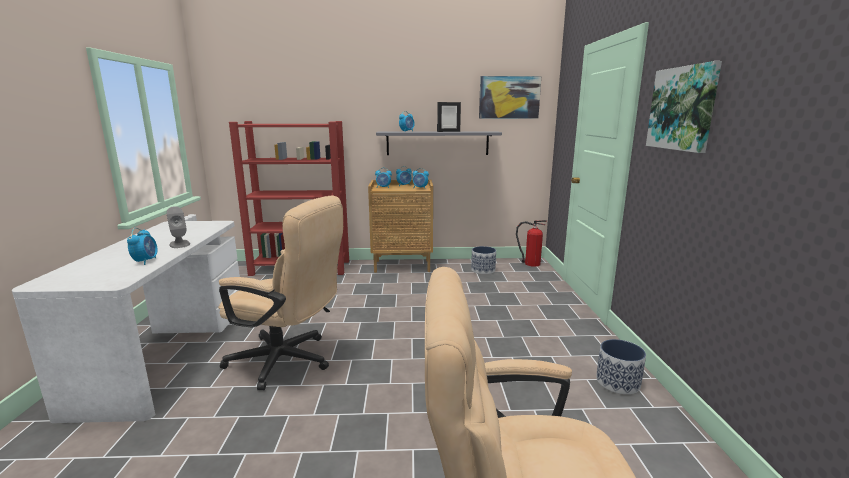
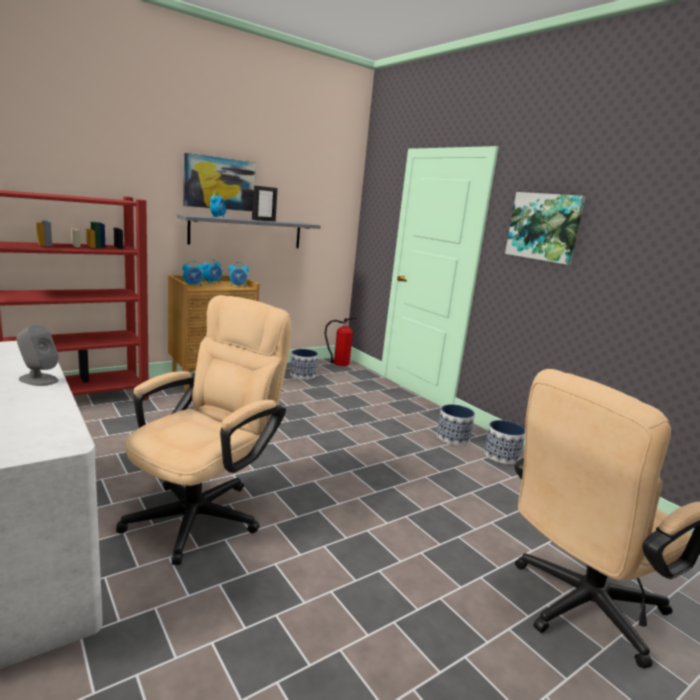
camera: 35 degrees left, 0 degrees up
(146, 261) = (40, 409): alarm clock -> none
(288, 361) = (205, 511): beige office chair -> beige office chair turned 45 degrees counterclockwise
(509, 97) = (320, 187): picture -> picture (219, 183)
(576, 351) = (453, 438): none -> planter

